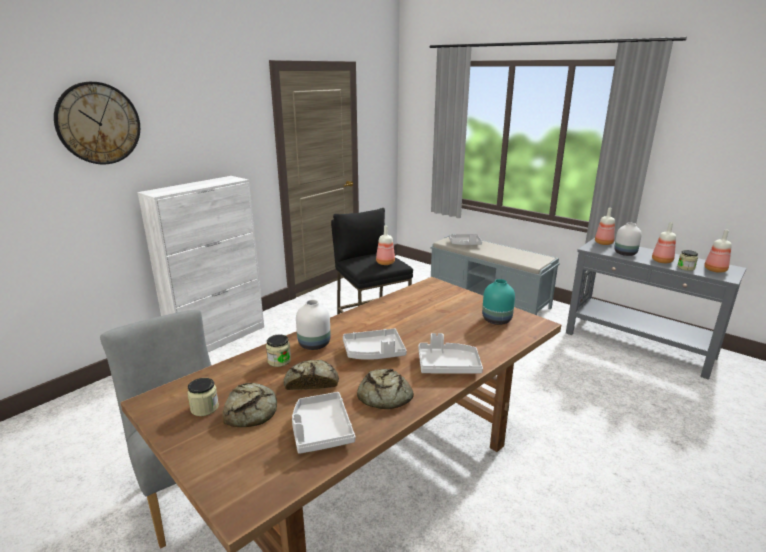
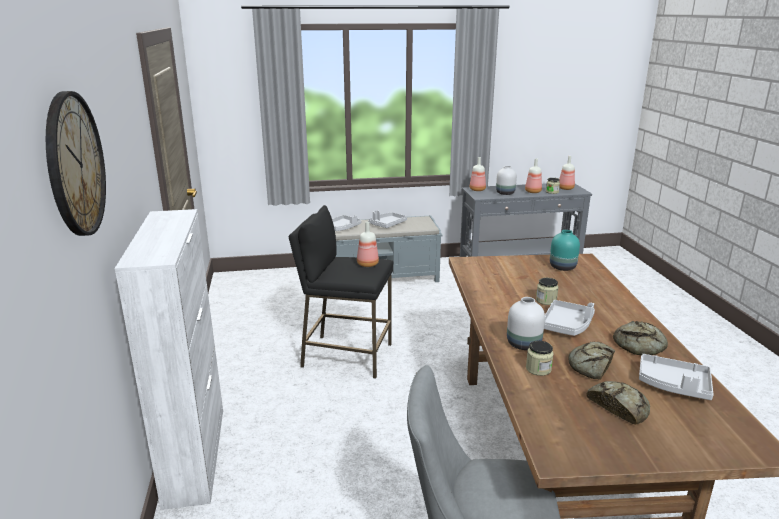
camera: 50 degrees left, 0 degrees up
(204, 408) = (595, 429): jar -> jar (546, 300)
(448, 366) = (616, 308): grey tray -> grey tray (387, 224)

